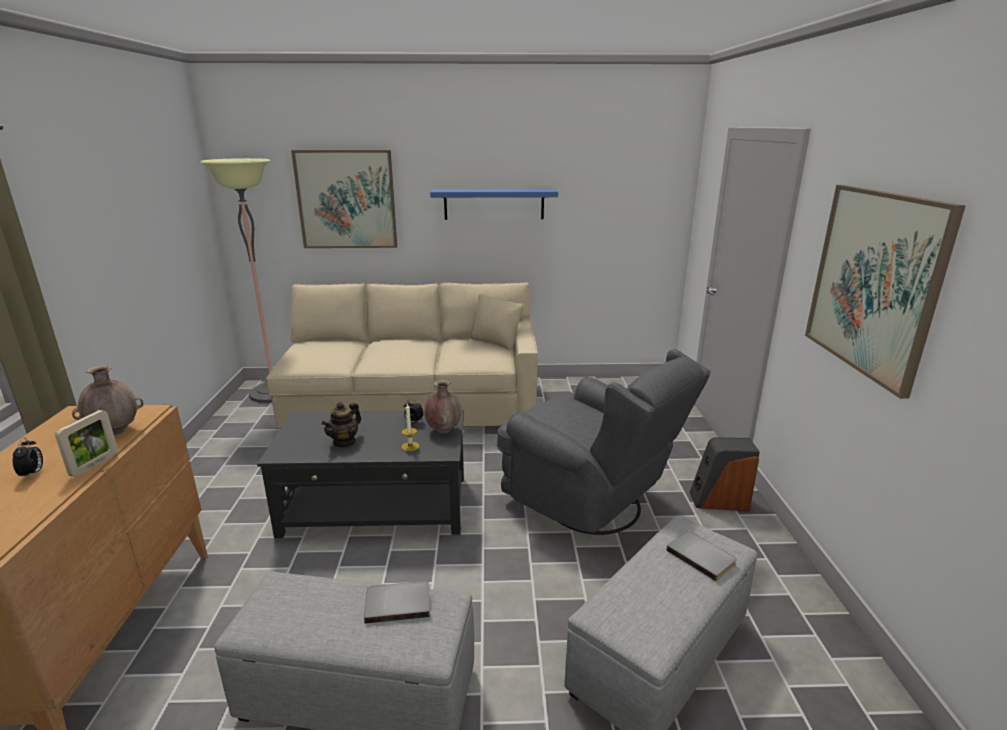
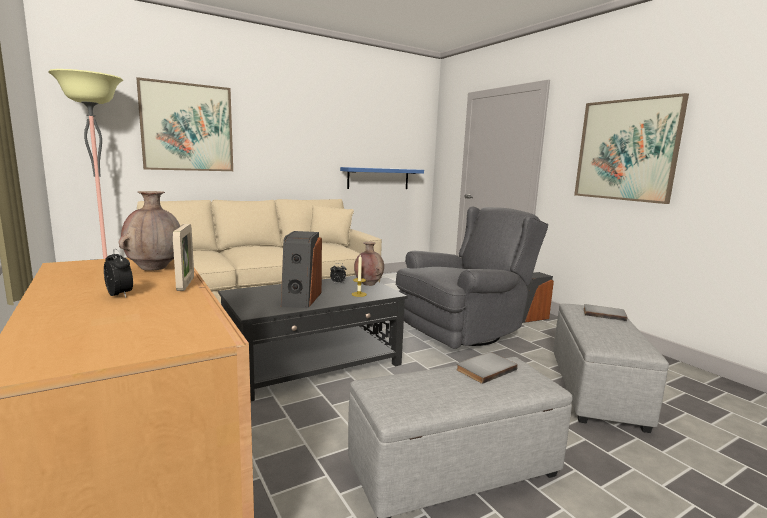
camera: 30 degrees left, 10 degrees down
(344, 442) = (301, 299): teapot -> speaker
(494, 204) = (310, 139): blue shelf -> blue shelf (378, 178)
(590, 503) = (463, 332): grey armchair -> grey armchair turned 45 degrees counterclockwise

